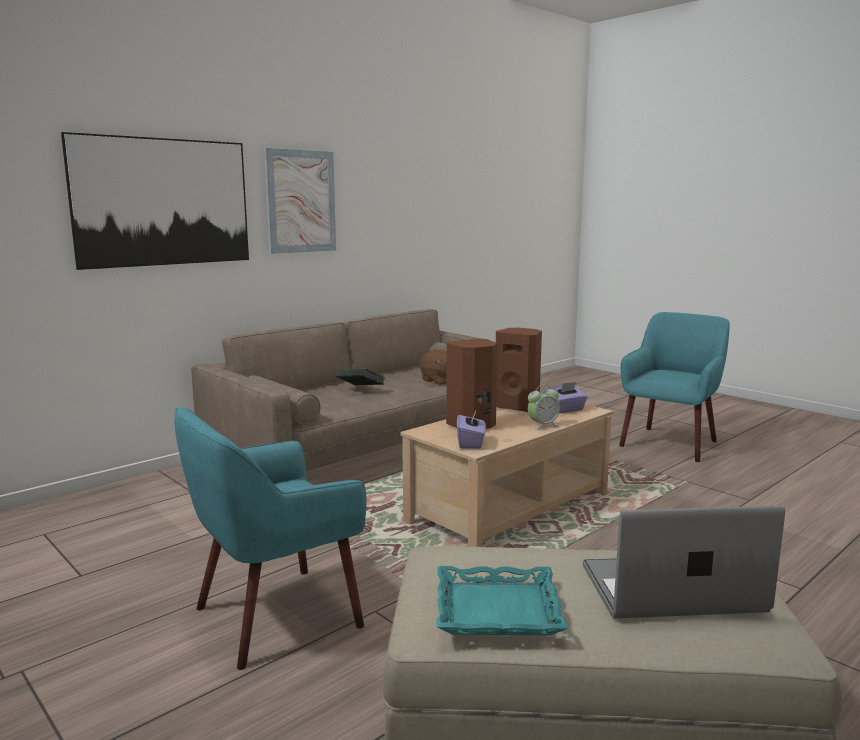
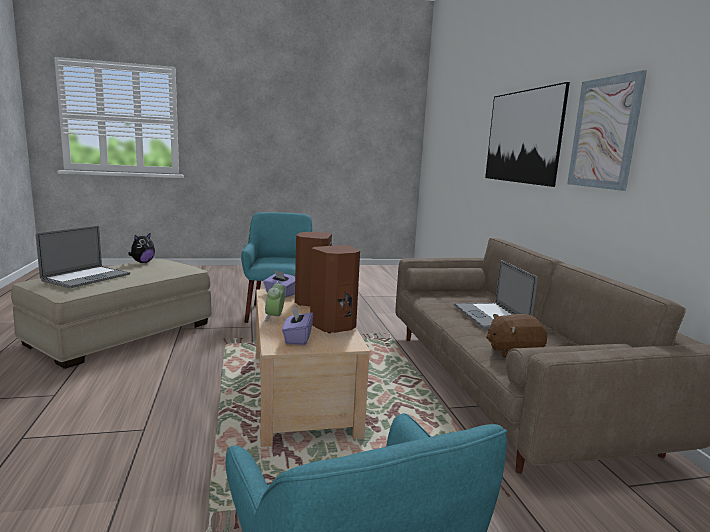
camera: 120 degrees right, 0 degrees up
(360, 390) = (490, 316): book -> laptop
(497, 610) = (142, 262): turquoise tray -> plush toy

